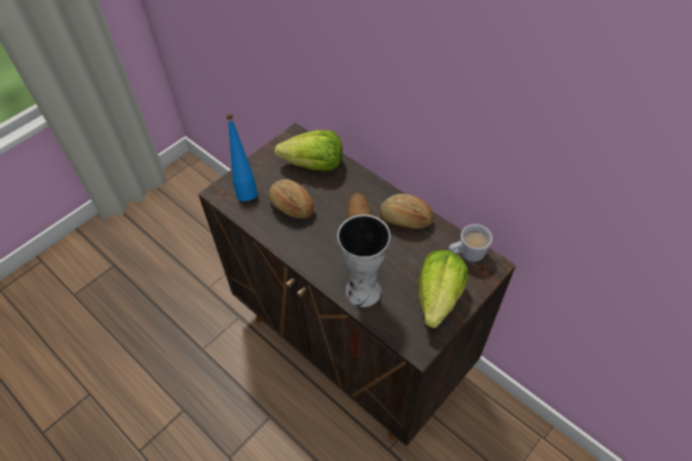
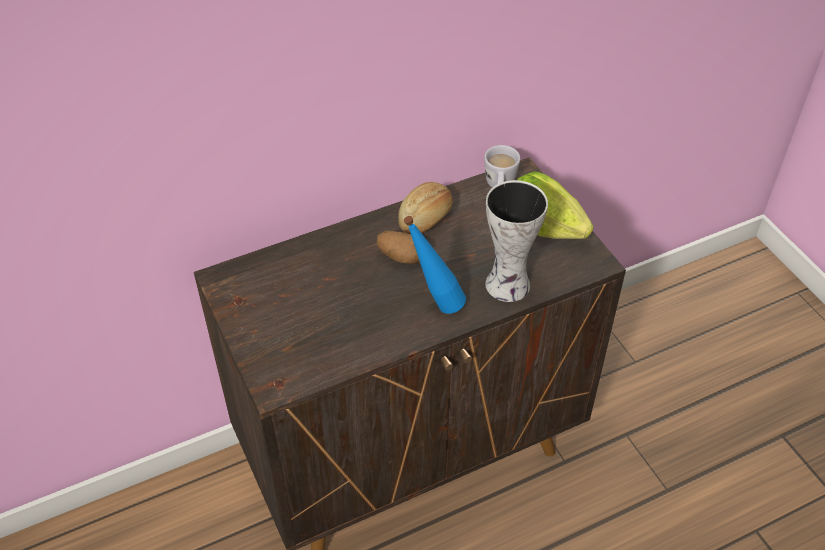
camera: 70 degrees left, 5 degrees down
(246, 189) = (286, 355): blue bottle -> blue bottle (434, 304)
(291, 206) = (345, 315): bread -> none
(314, 165) = (288, 274): lettuce -> none

